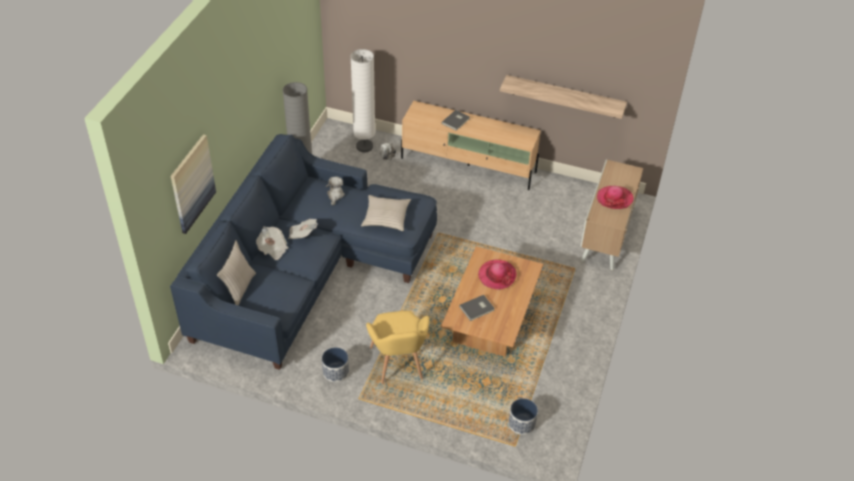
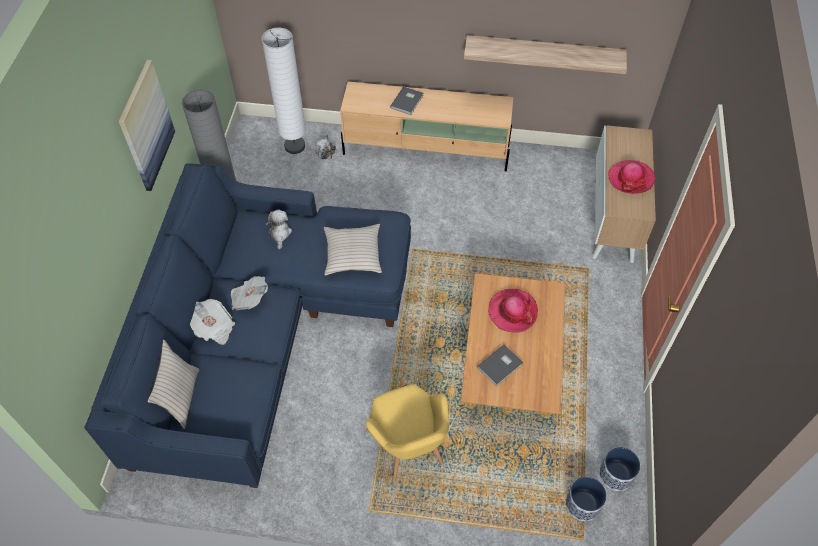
camera: 10 degrees left, 10 degrees up
(192, 183) = (83, 281): picture -> picture (146, 126)
(335, 372) = (330, 477): planter -> planter (616, 475)

